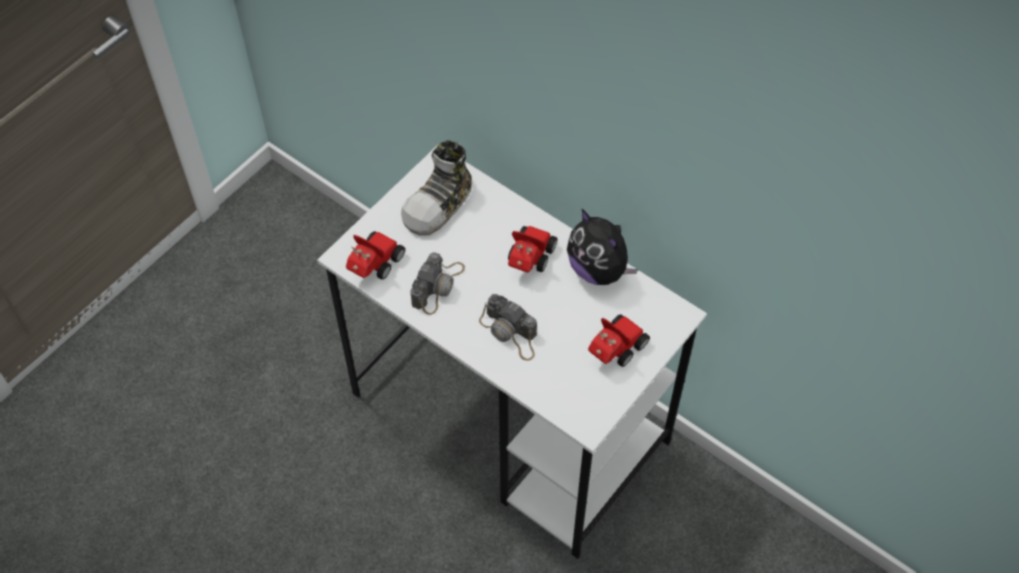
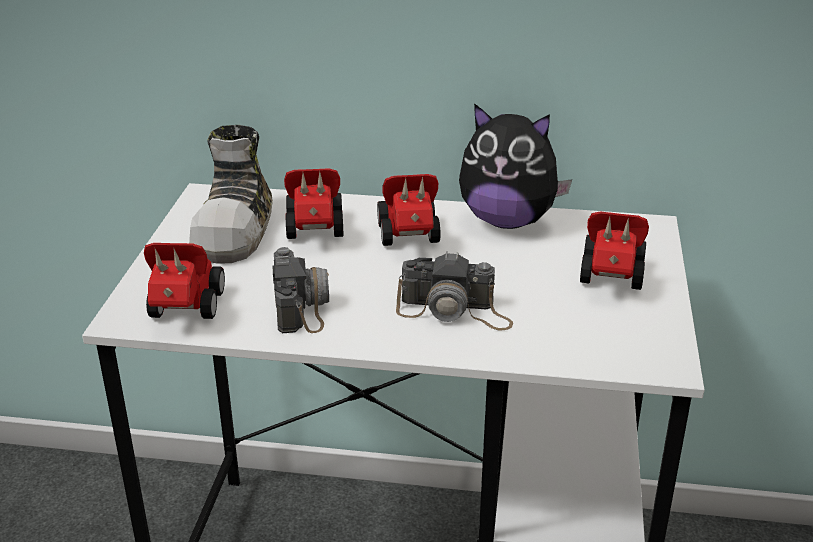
camera: 30 degrees left, 25 degrees down
(480, 229) = (315, 233): none -> toy car

